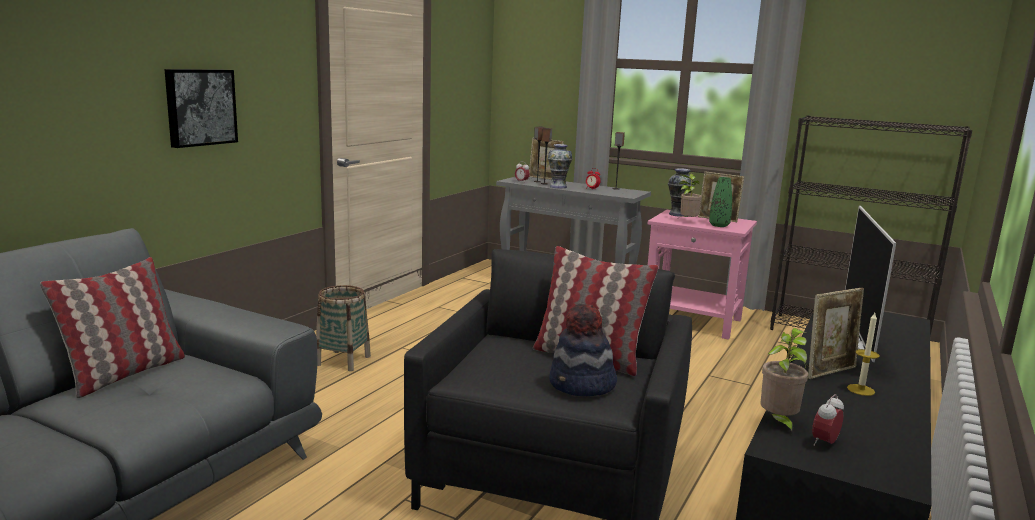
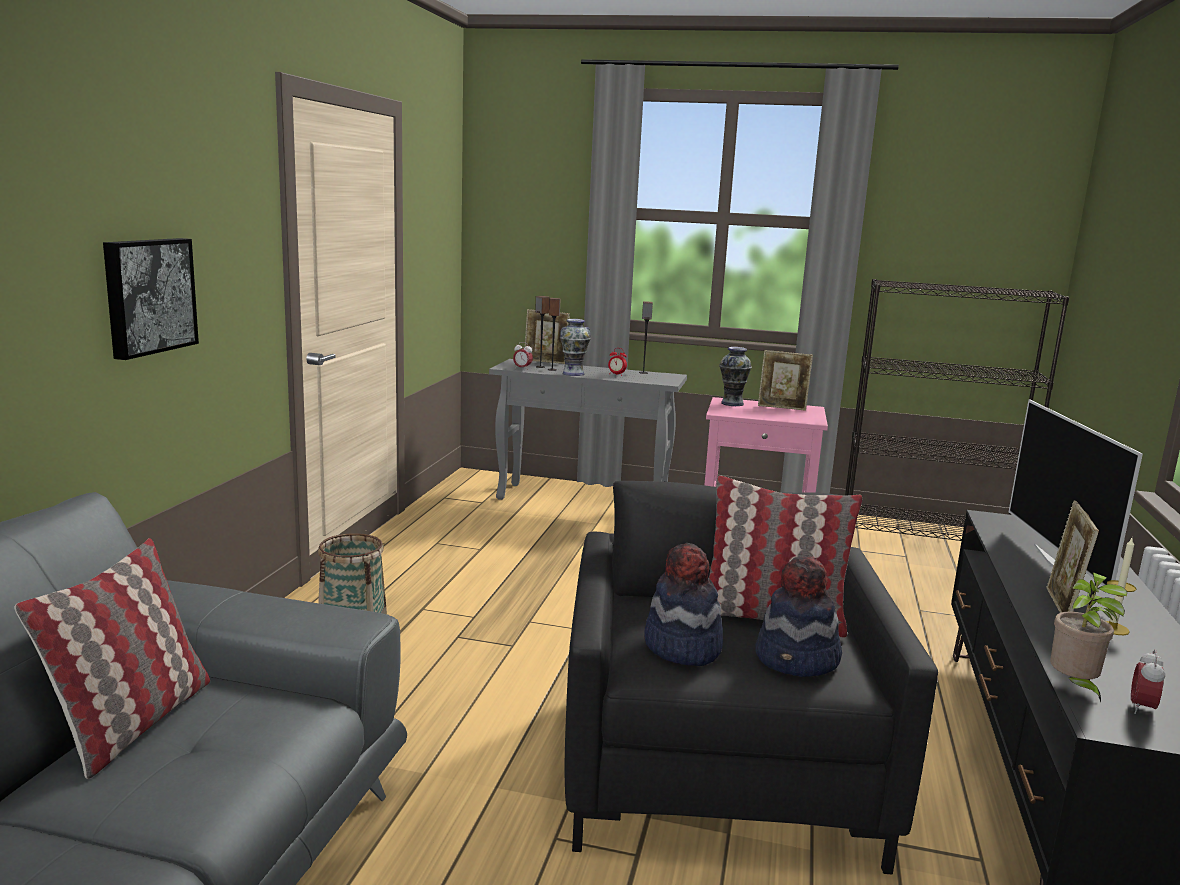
camera: 15 degrees left, 0 degrees up
(500, 368) = (682, 647): none -> hat
(687, 221) = (751, 413): potted plant -> none
(719, 225) = (791, 416): green vase -> none
(830, 371) = (1061, 607): picture frame -> picture frame turned 150 degrees clockwise

